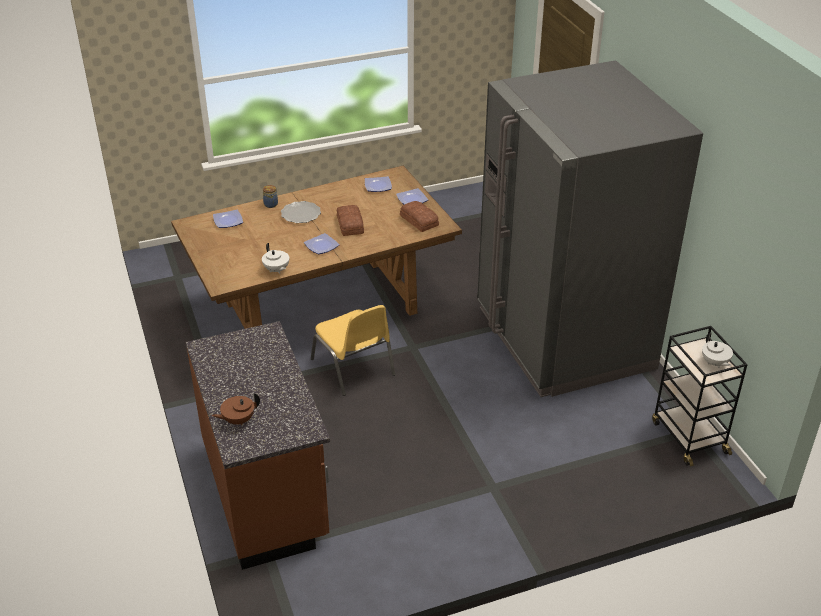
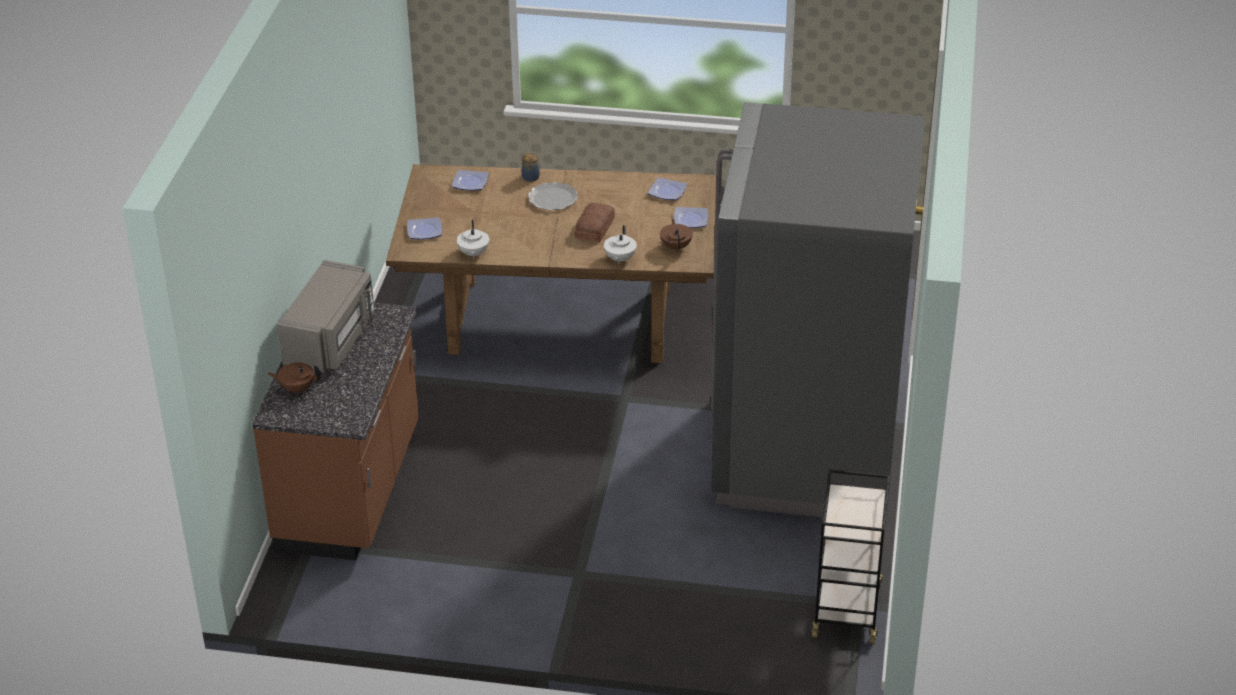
camera: 30 degrees right, 0 degrees up
(233, 371) = (331, 340): none -> grey microwave
(321, 246) = (542, 242): plate -> plate (424, 230)
(354, 368) = (541, 398): yellow chair -> none
(419, 220) = (676, 247): bread -> brown teapot
(714, 363) = (862, 518): white teapot -> white teapot (619, 259)

